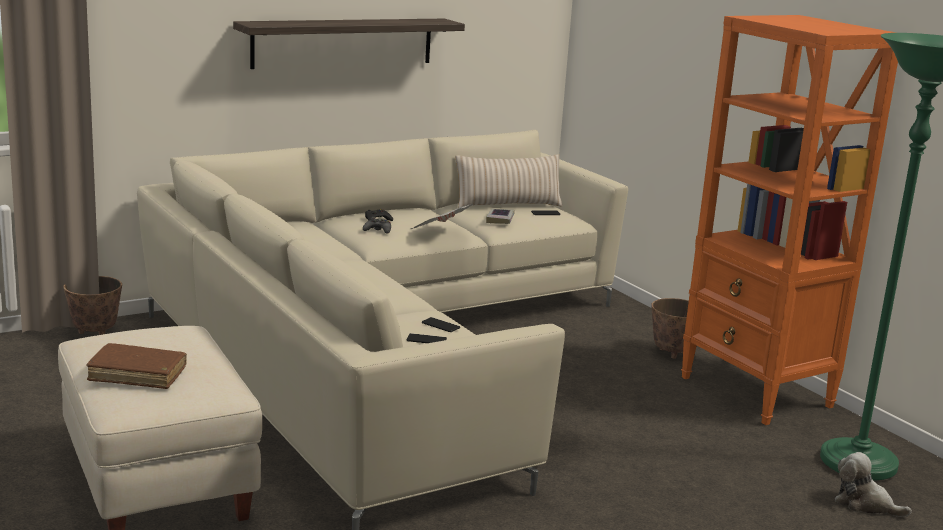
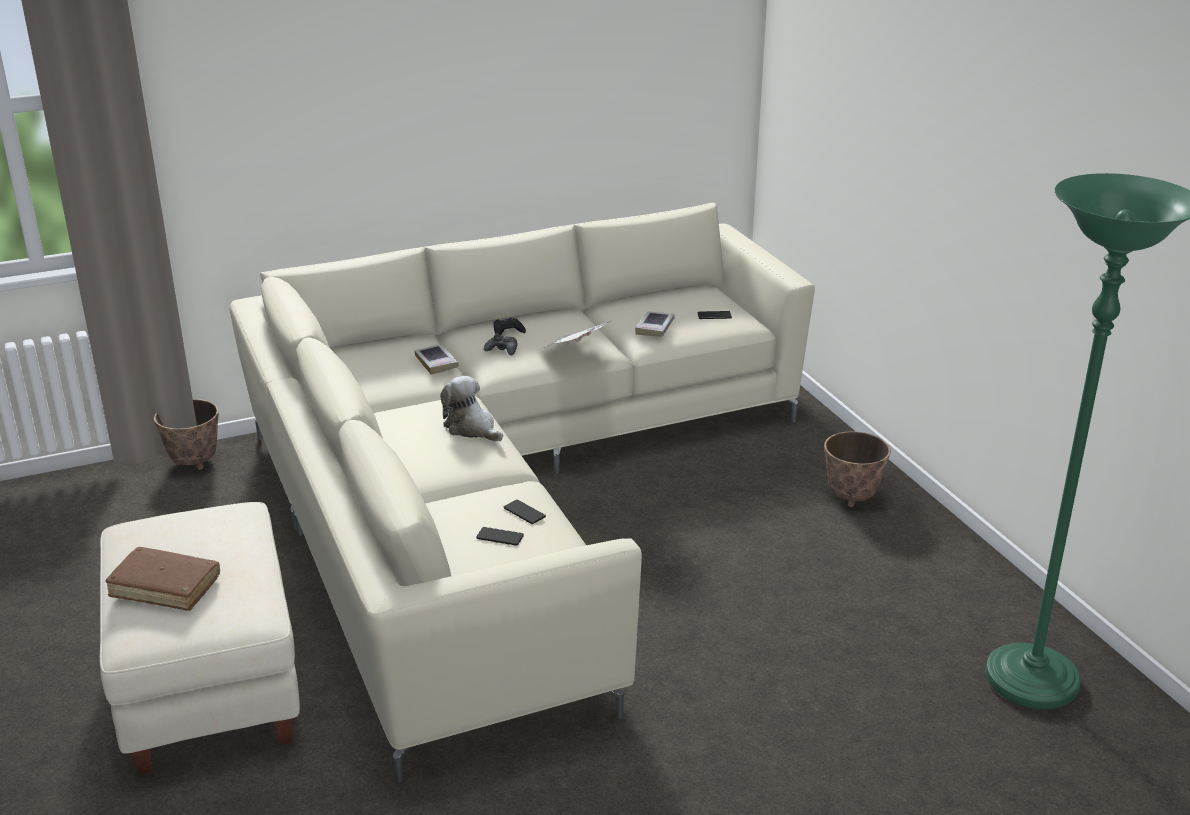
camera: 10 degrees right, 10 degrees up
(324, 237) = (436, 362): none -> book
(343, 42) = (467, 116): shelf -> none
(508, 205) = (673, 301): beige pillow -> none
(756, 392) = (938, 563): orange bookcase -> none
(865, 504) = (1020, 745): plush toy -> plush toy (472, 428)

